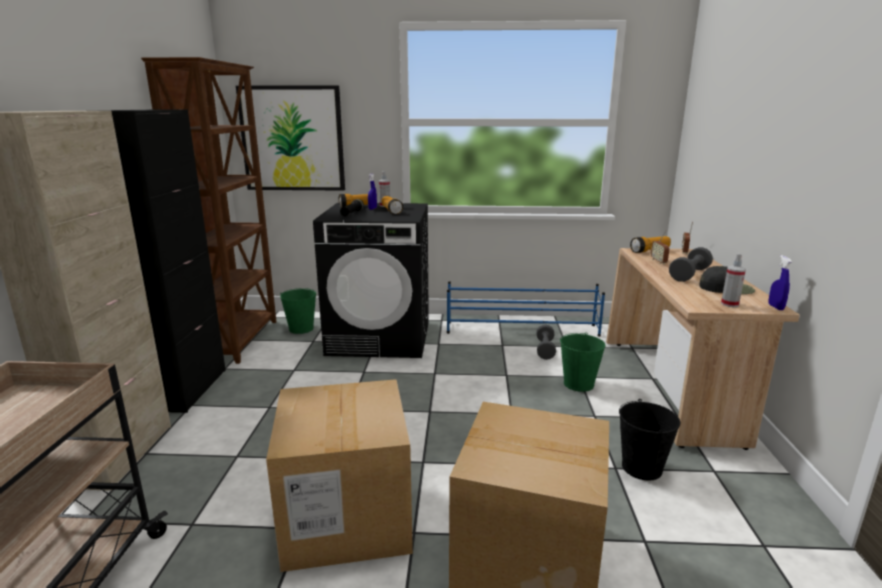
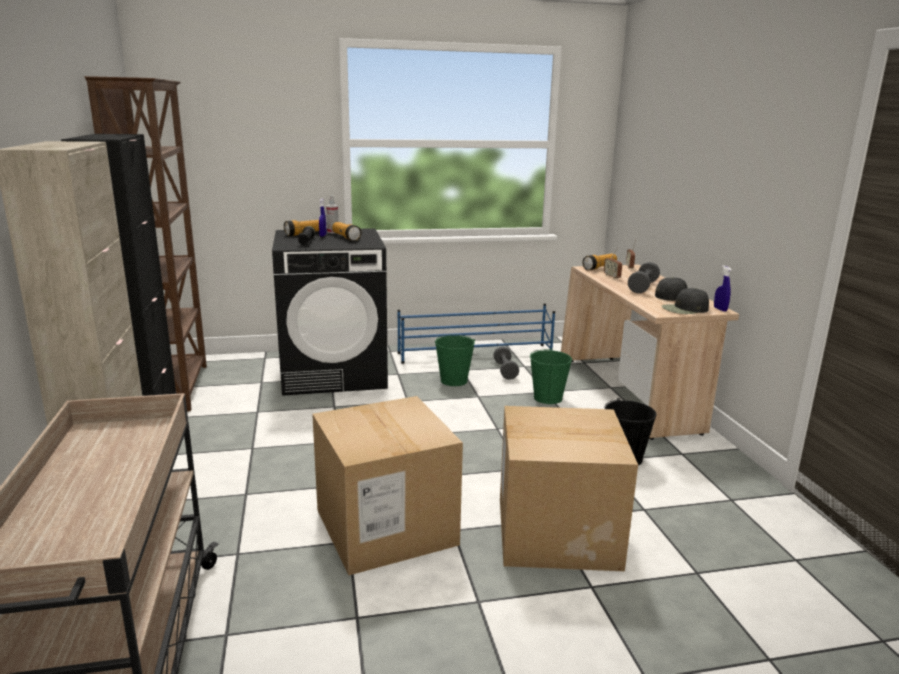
camera: 15 degrees left, 0 degrees up
(292, 139) = (219, 160): picture -> none
(301, 329) = (240, 371): green bucket -> green bucket (454, 381)
(729, 304) = (685, 309): spray bottle -> black cap

